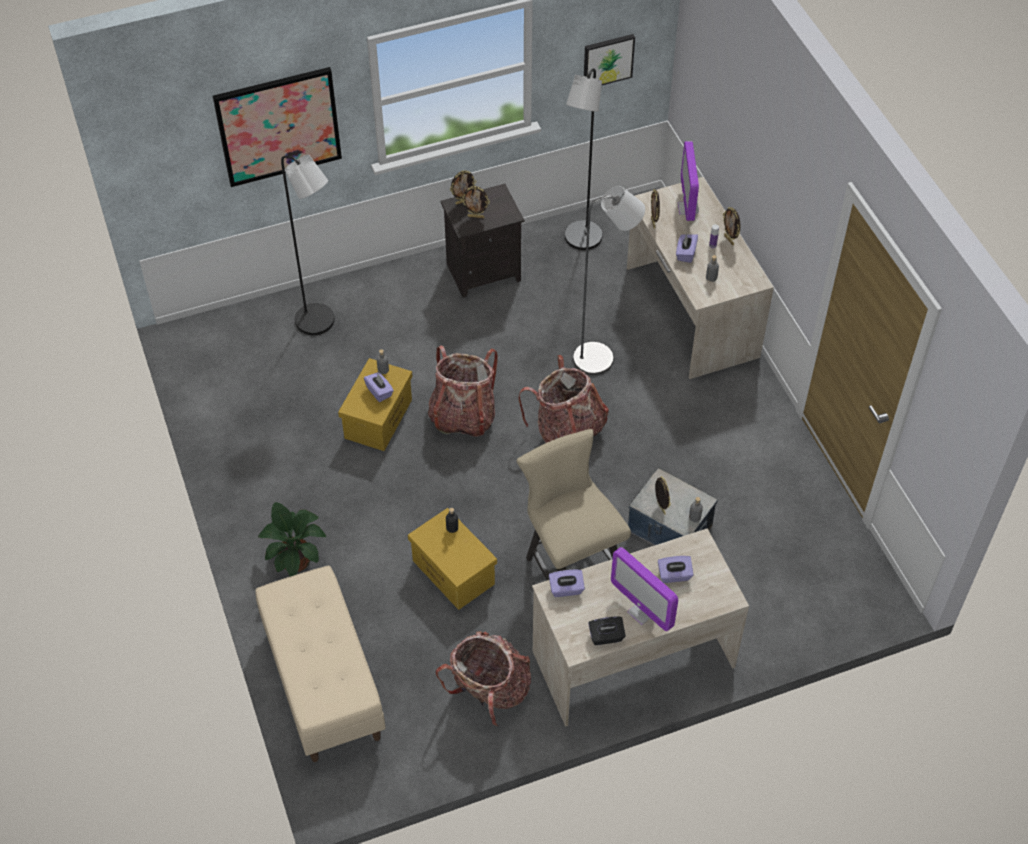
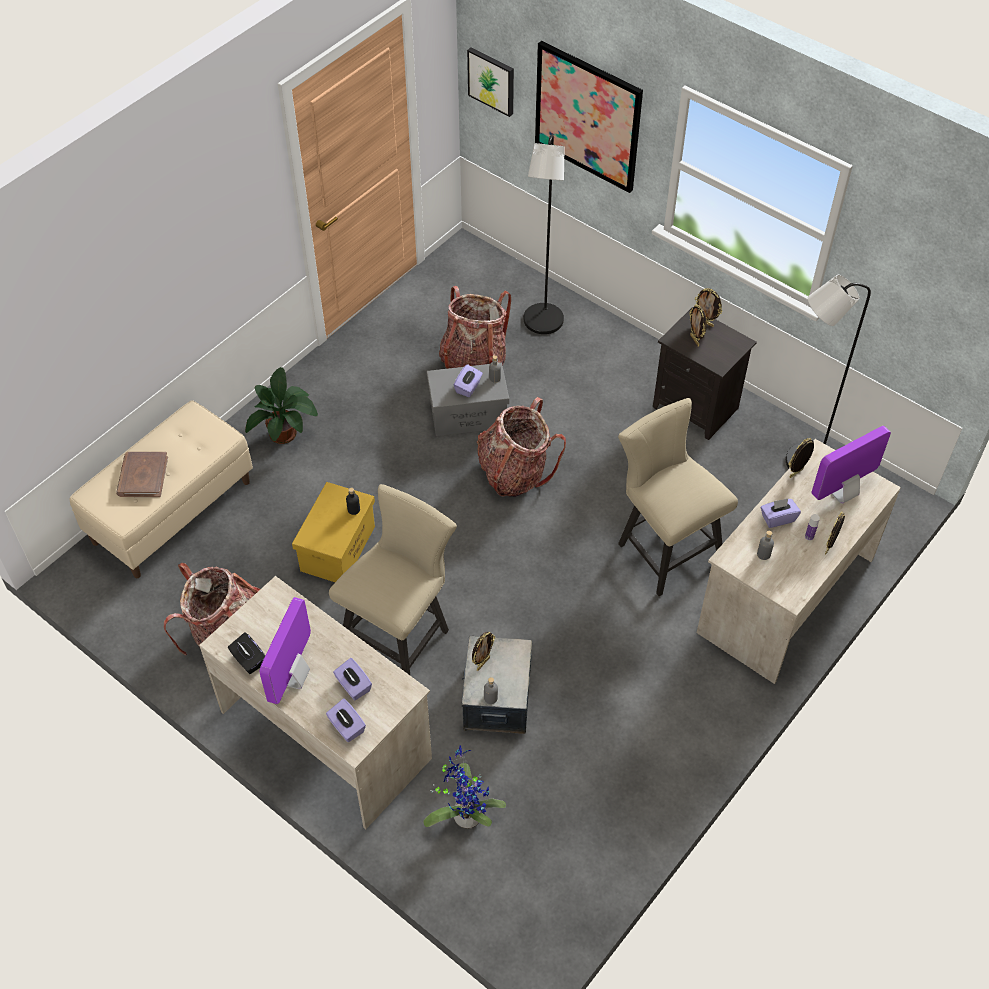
camera: 60 degrees right, 0 degrees up
(320, 660) = (142, 476): none -> brown book
(378, 418) = (469, 414): yellow storage box -> grey storage box
(566, 589) = (285, 604): purple tissue box -> purple tissue box (346, 727)
(567, 431) = (555, 560): backpack -> backpack (474, 360)
(601, 359) = (664, 547): grey floor lamp -> beige chair
(607, 60) = (913, 302): picture -> picture (492, 80)
(758, 595) = (465, 814): none -> potted plant

